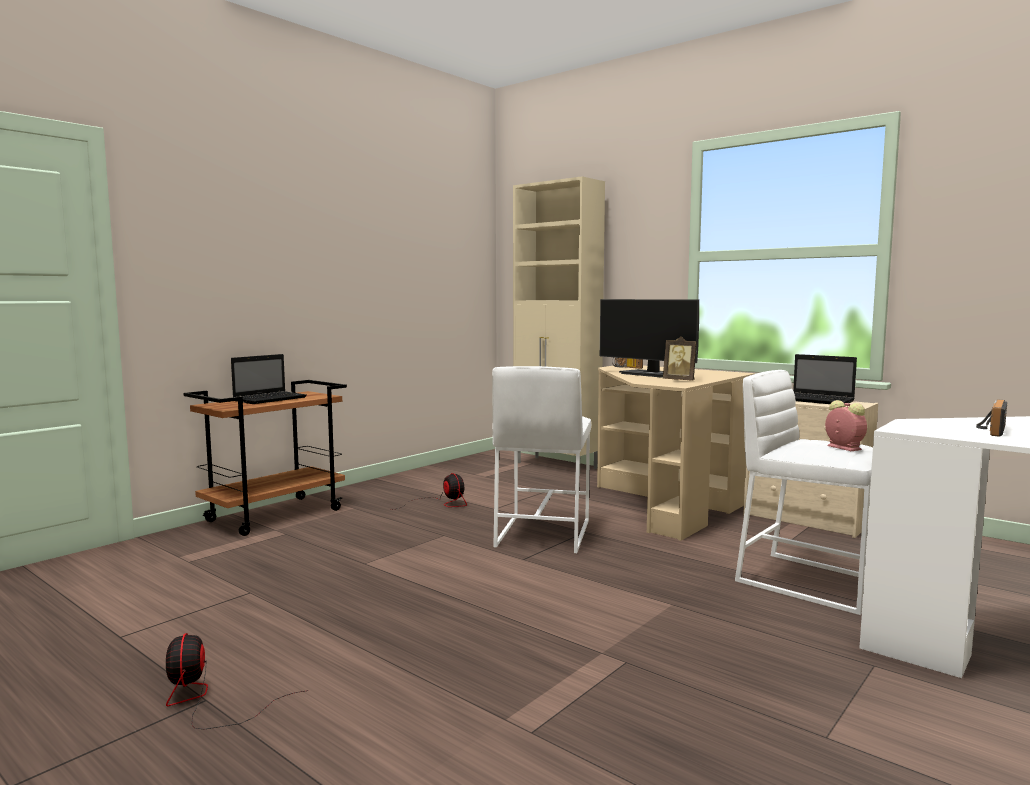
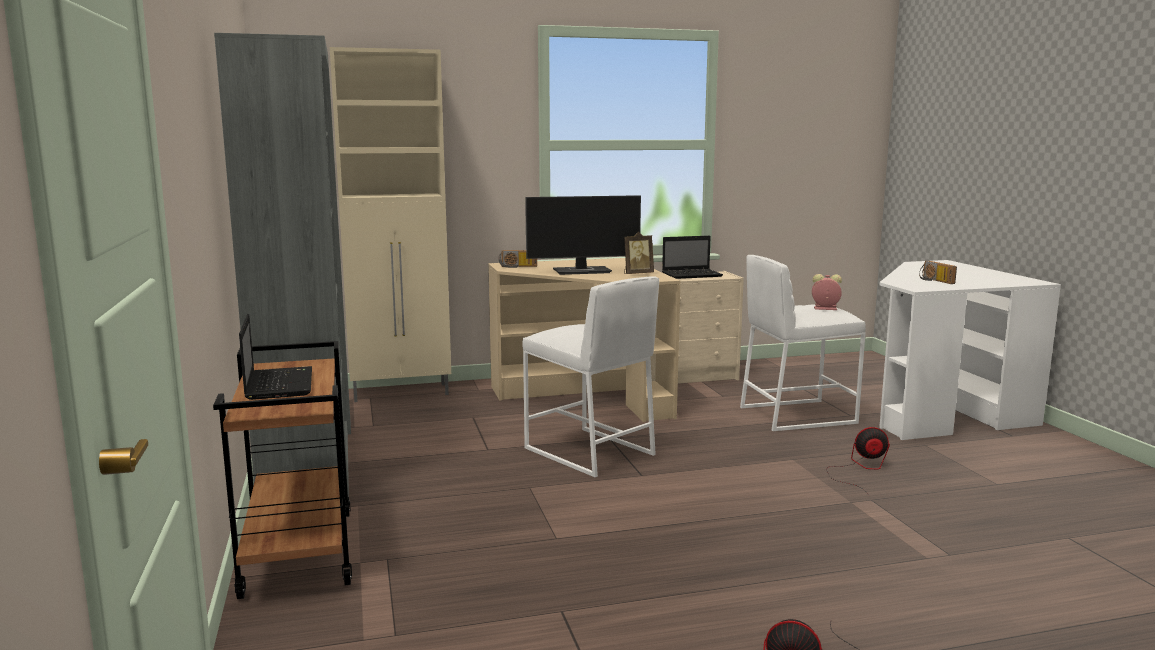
camera: 55 degrees left, 5 degrees up
(401, 483) = (309, 463): none -> grey bookcase
(440, 503) = (427, 465): fan -> fan (860, 469)

